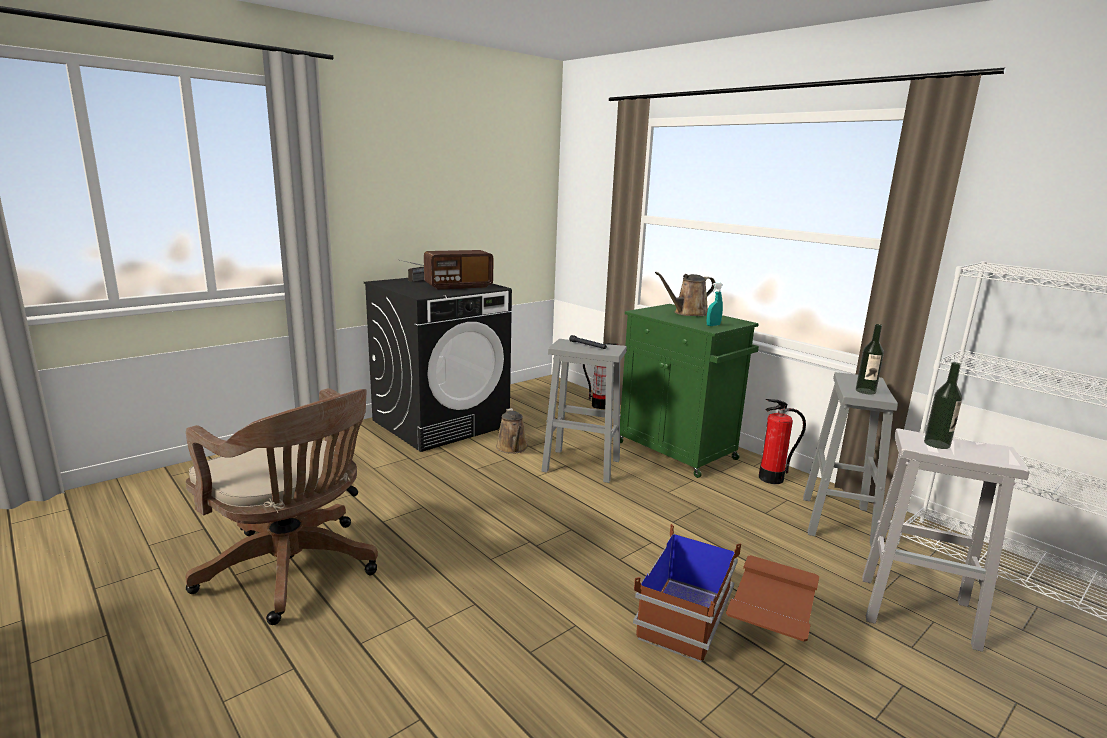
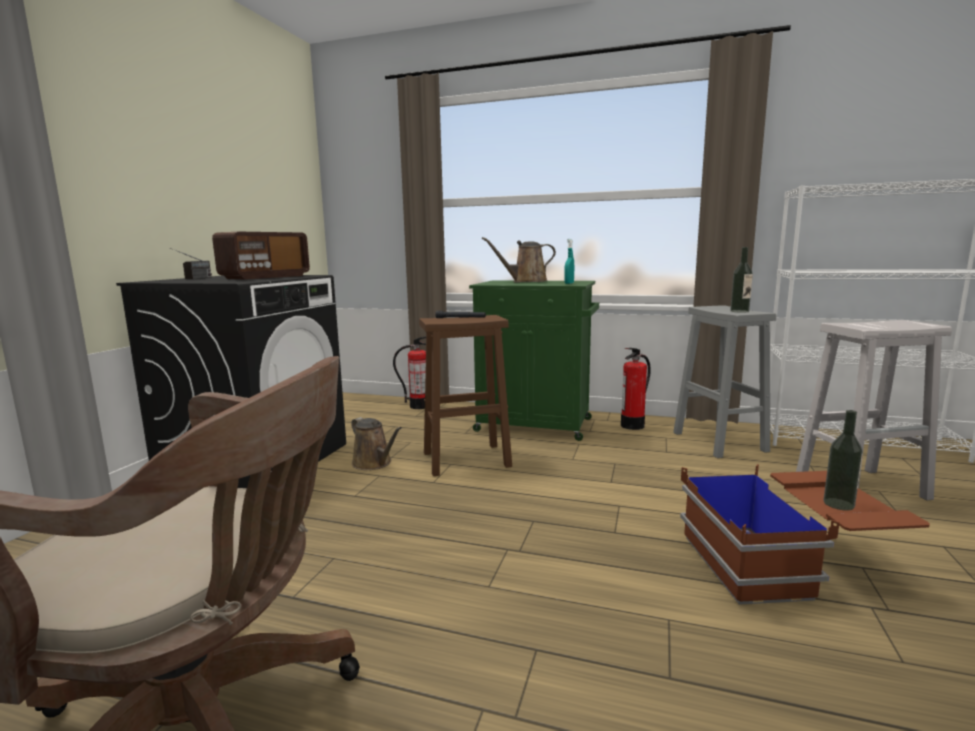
camera: 30 degrees left, 5 degrees down
(583, 465) = (468, 459): grey stool -> brown stool
(688, 313) = (526, 281): brown watering can -> brown watering can turned 45 degrees clockwise
(937, 444) = (869, 325): bottle -> bottle (838, 504)

